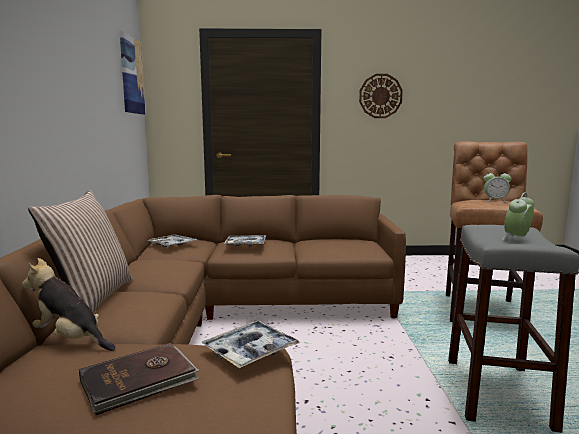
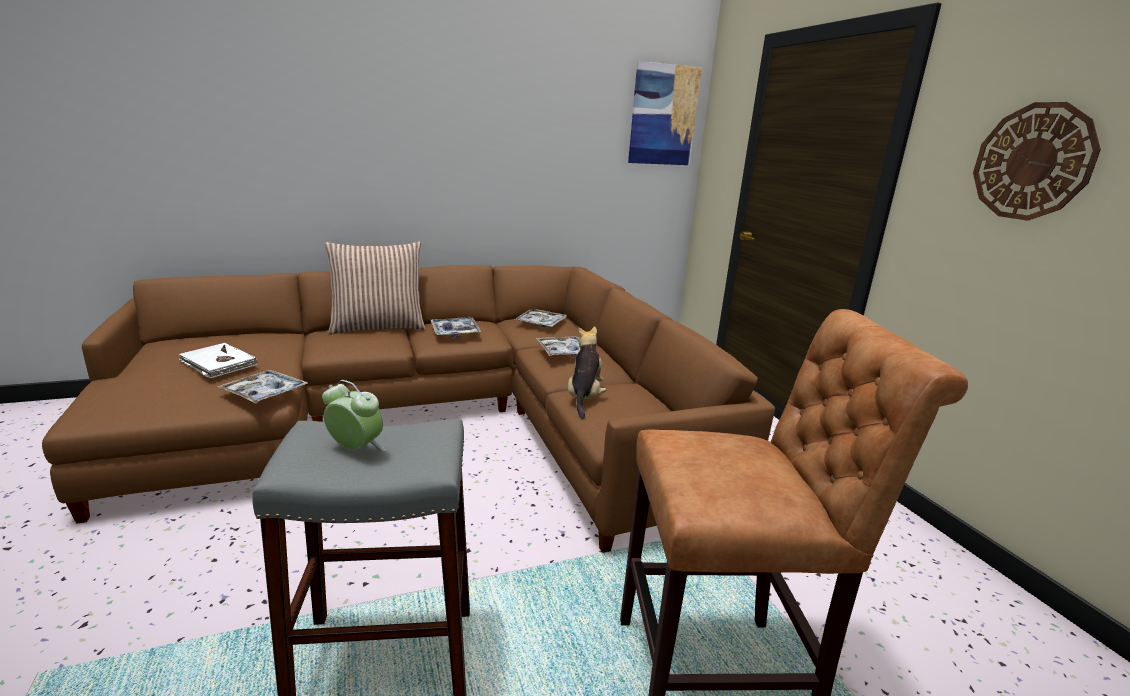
camera: 70 degrees right, 10 degrees up
(71, 339) = (297, 337): plush toy -> plush toy (584, 397)
(139, 381) = (217, 363): brown book -> white book
(160, 268) = (455, 332): none -> tray
(495, 201) = (725, 463): alarm clock -> none

